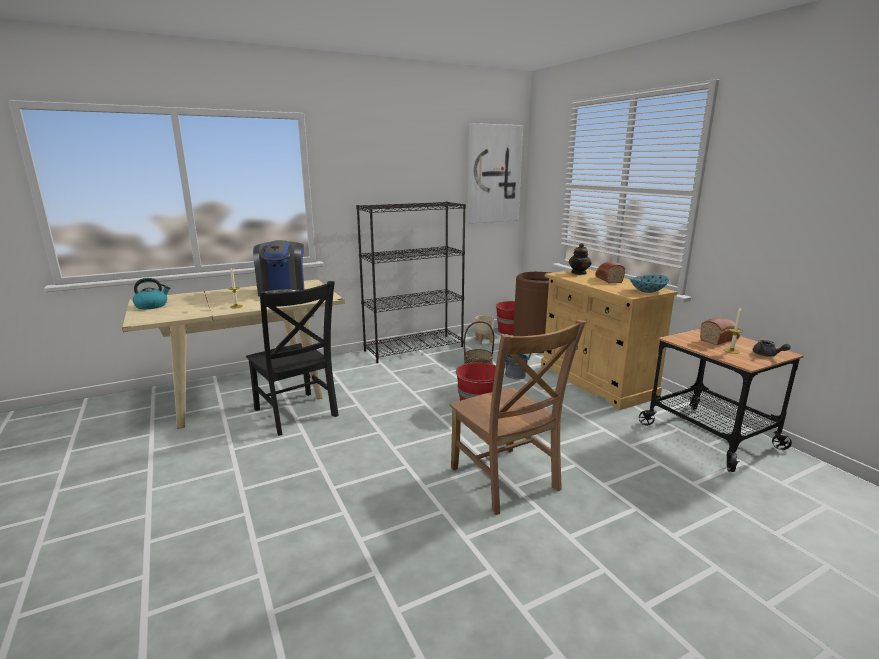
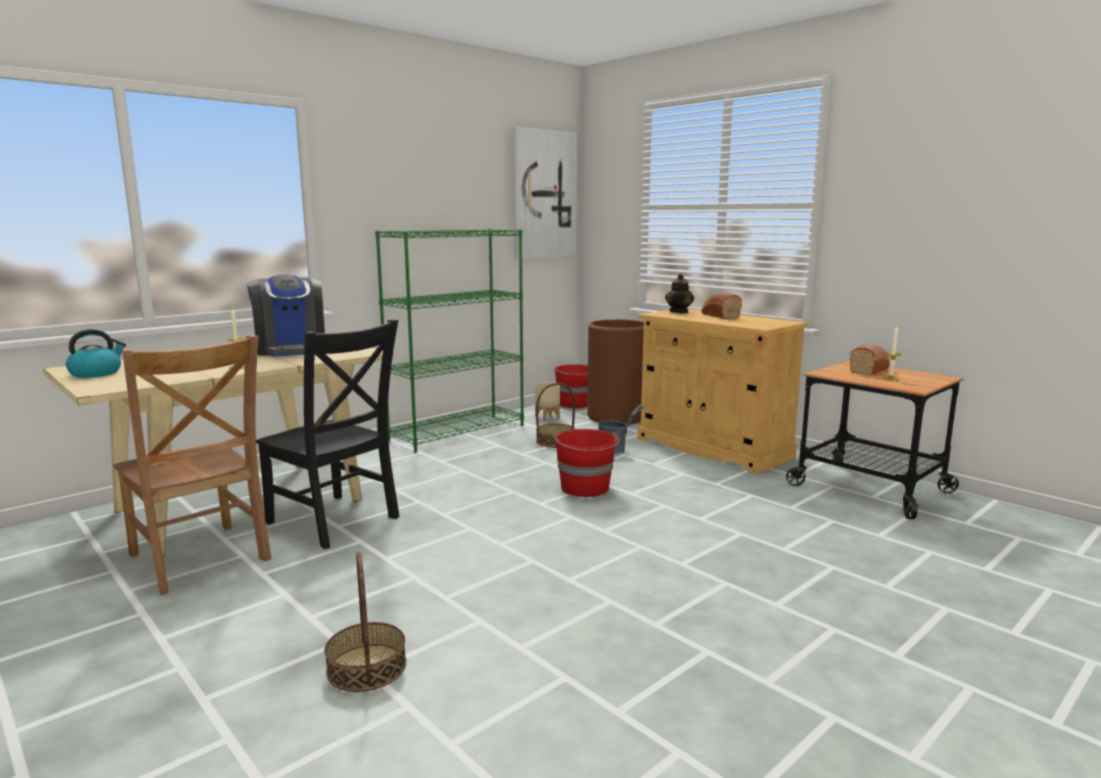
camera: 15 degrees left, 5 degrees down
(253, 536) = (366, 667): none -> basket
(414, 348) = (458, 432): black bookcase -> green bookcase
(506, 481) = (669, 560): brown chair -> brown chair (200, 560)
(647, 291) = (775, 323): bowl -> none
(767, 355) = (929, 380): grey teapot -> none

